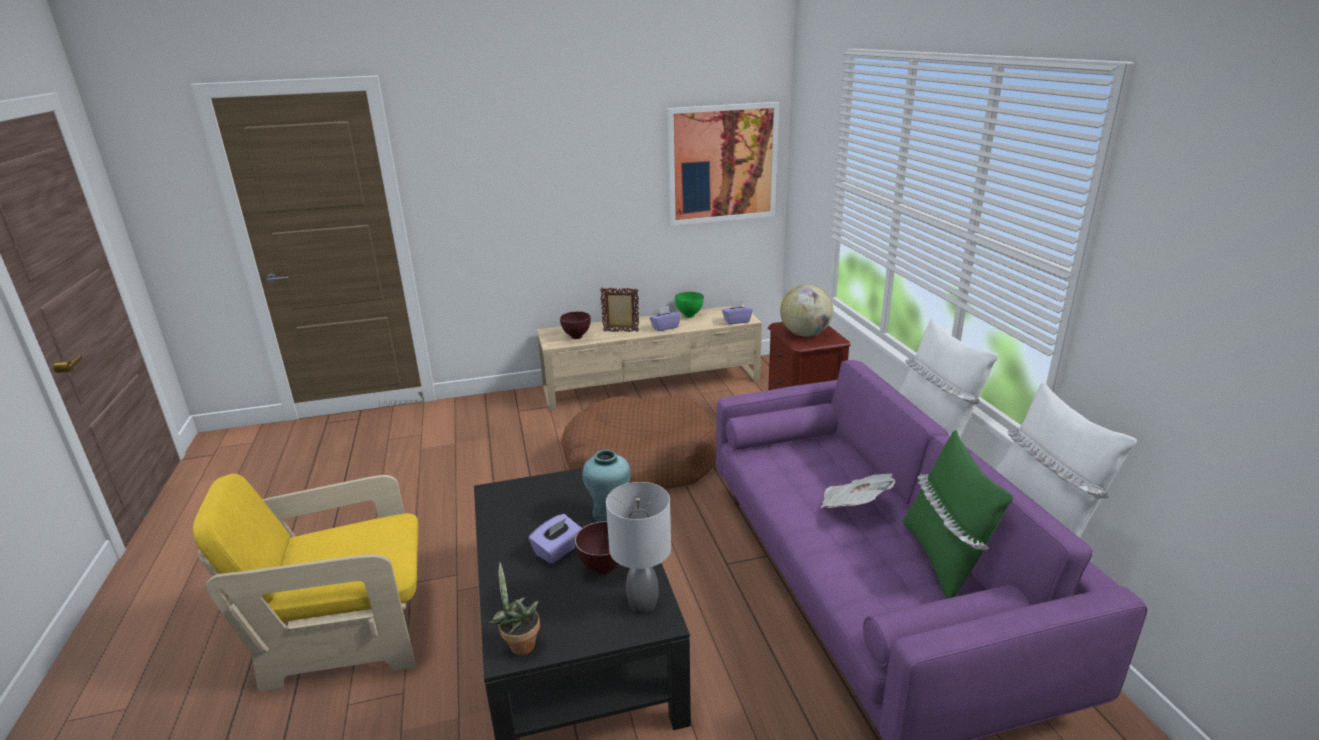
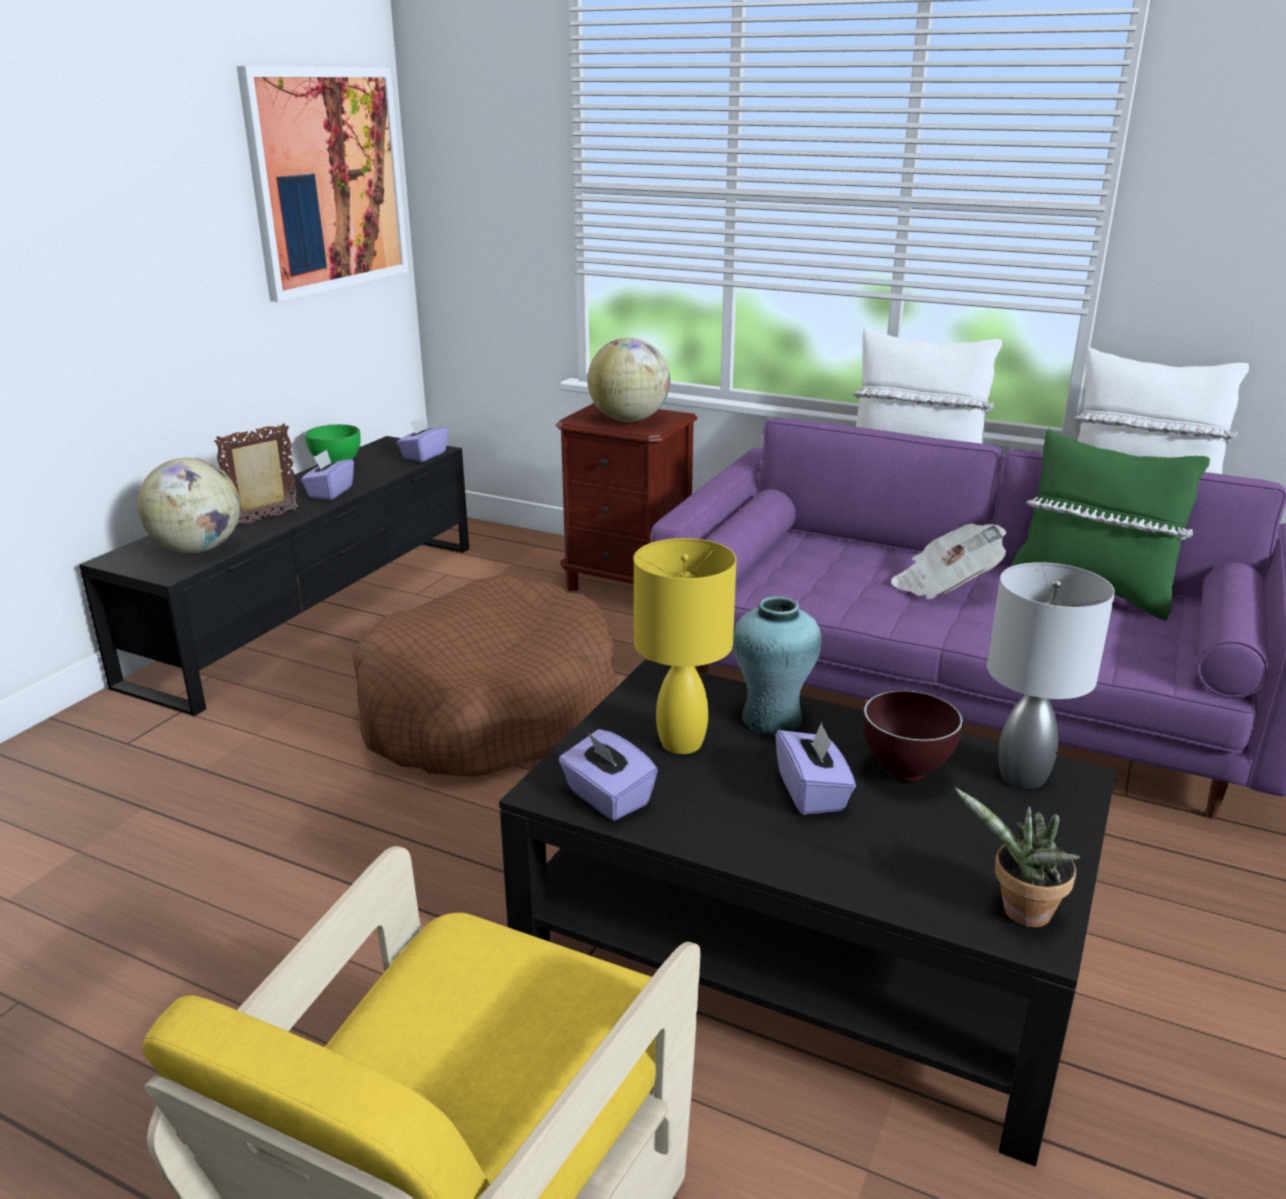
camera: 50 degrees left, 0 degrees up
(499, 505) = (607, 798): none -> purple tissue box
(559, 502) = (681, 744): none -> yellow table lamp
(577, 337) = (198, 549): brown bowl -> globe
(652, 383) = (314, 609): beige tv stand -> black tv stand

